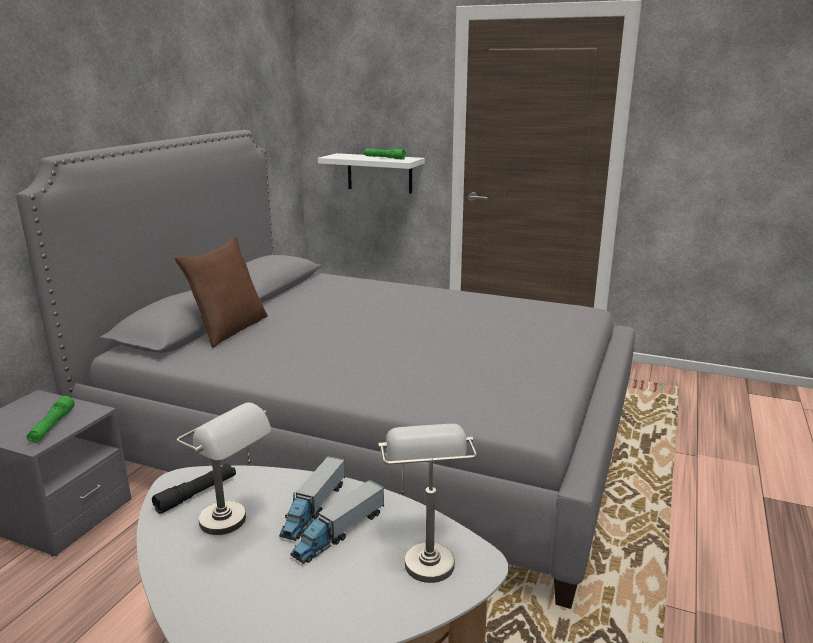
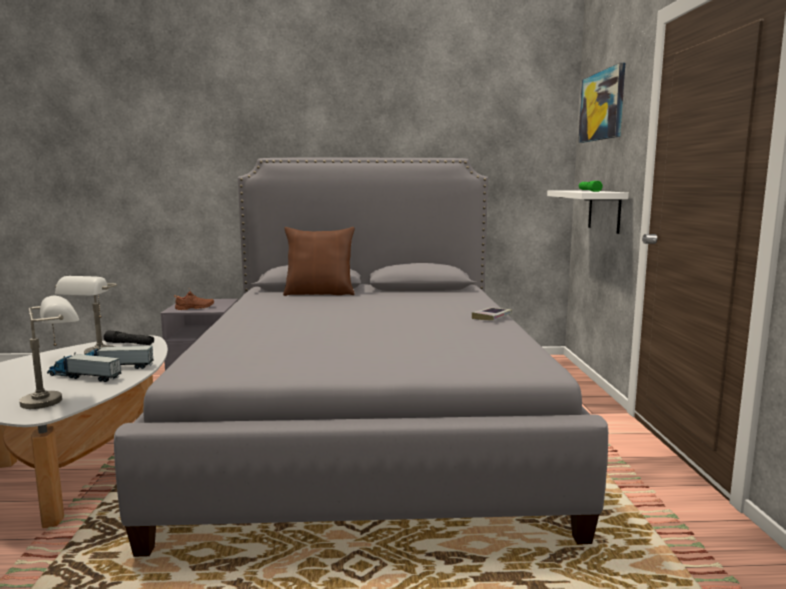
camera: 65 degrees right, 10 degrees down
(52, 426) = (195, 308): green flashlight -> brown shoe
(358, 73) = (602, 106): none -> picture
(433, 291) = (492, 317): none -> book

